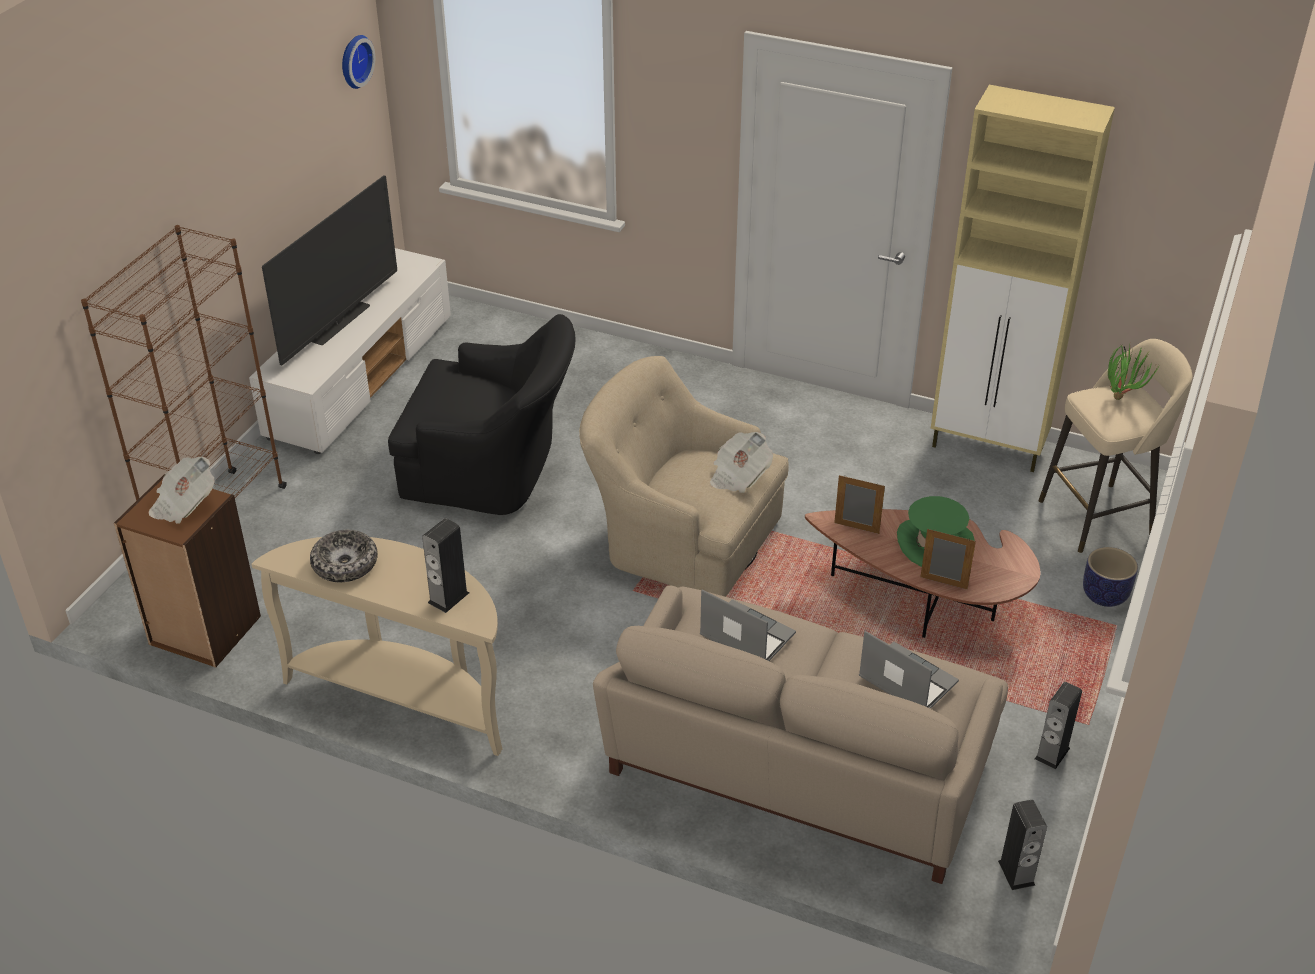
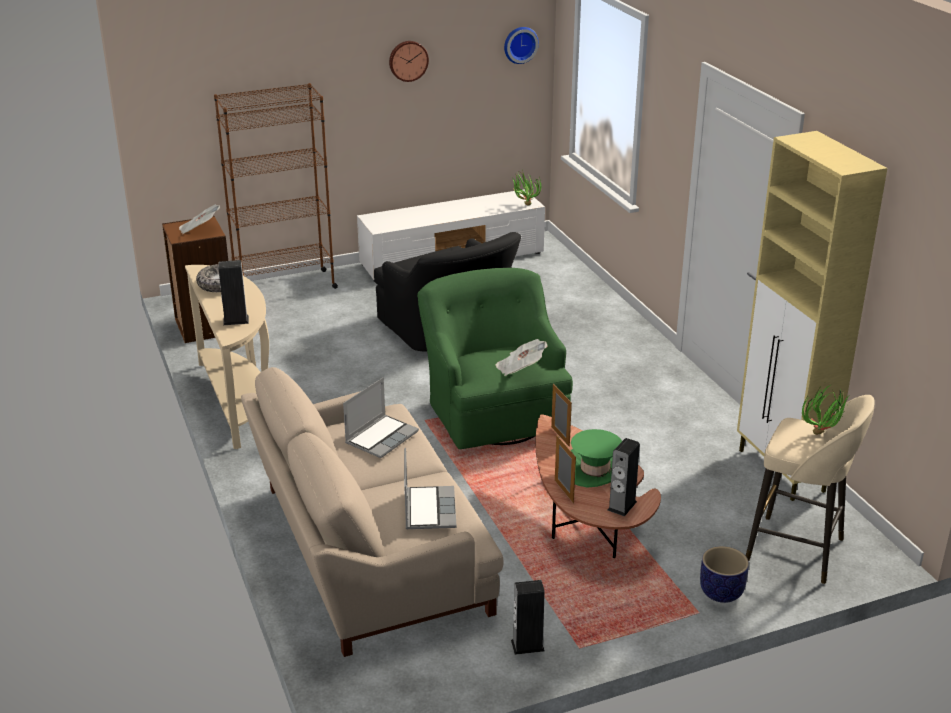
camera: 45 degrees right, 10 degrees down
(259, 138) = (408, 60): none -> wall clock
(340, 323) = (439, 211): television -> none
(420, 268) = (524, 205): none -> potted plant
(680, 537) = (494, 410): beige armchair -> green armchair
(745, 635) = (381, 437): laptop -> laptop turned 45 degrees clockwise
(1016, 873) = (395, 684): speaker -> speaker (622, 506)

